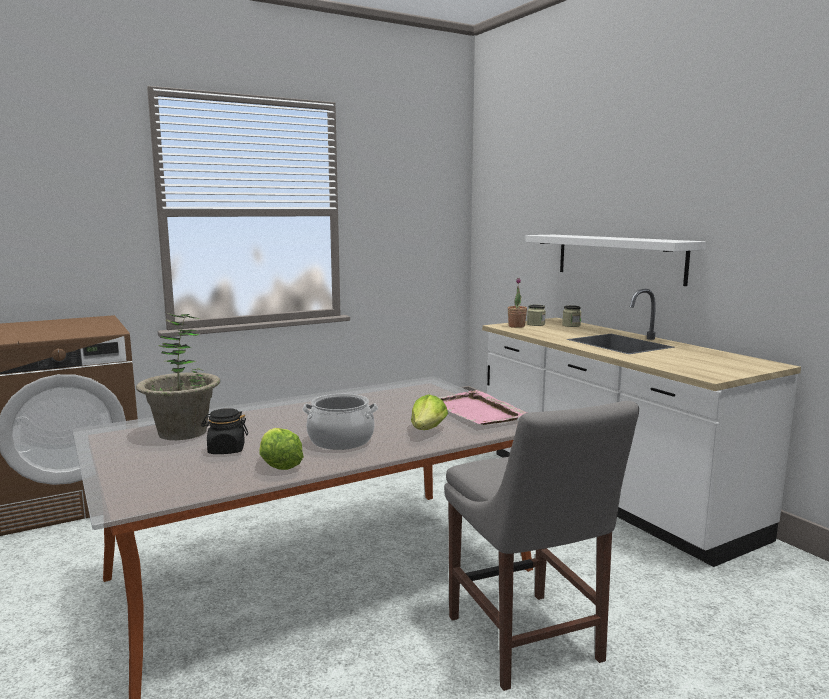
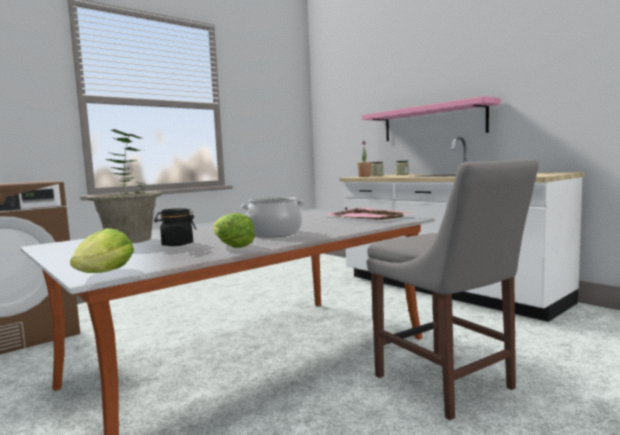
camera: 10 degrees left, 5 degrees down
(427, 430) = (339, 225): lettuce -> lettuce (105, 274)
(618, 258) = (432, 122): white shelf -> pink shelf

